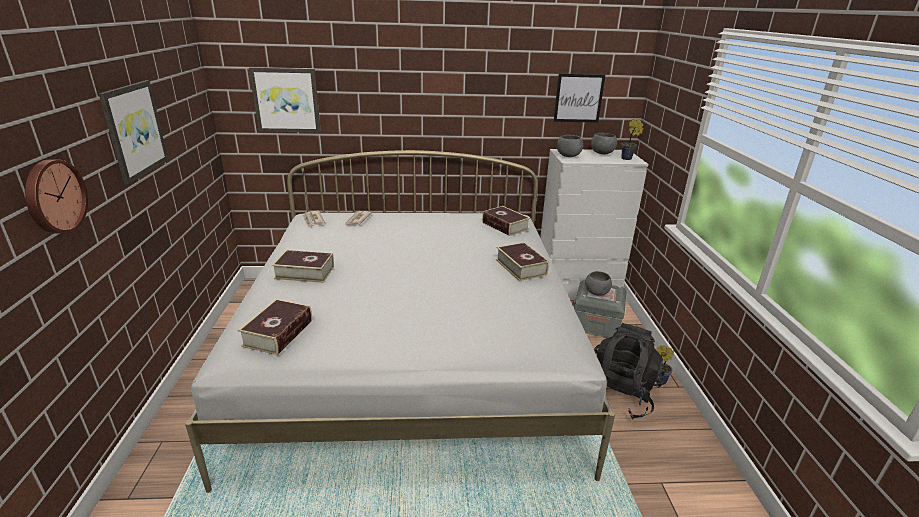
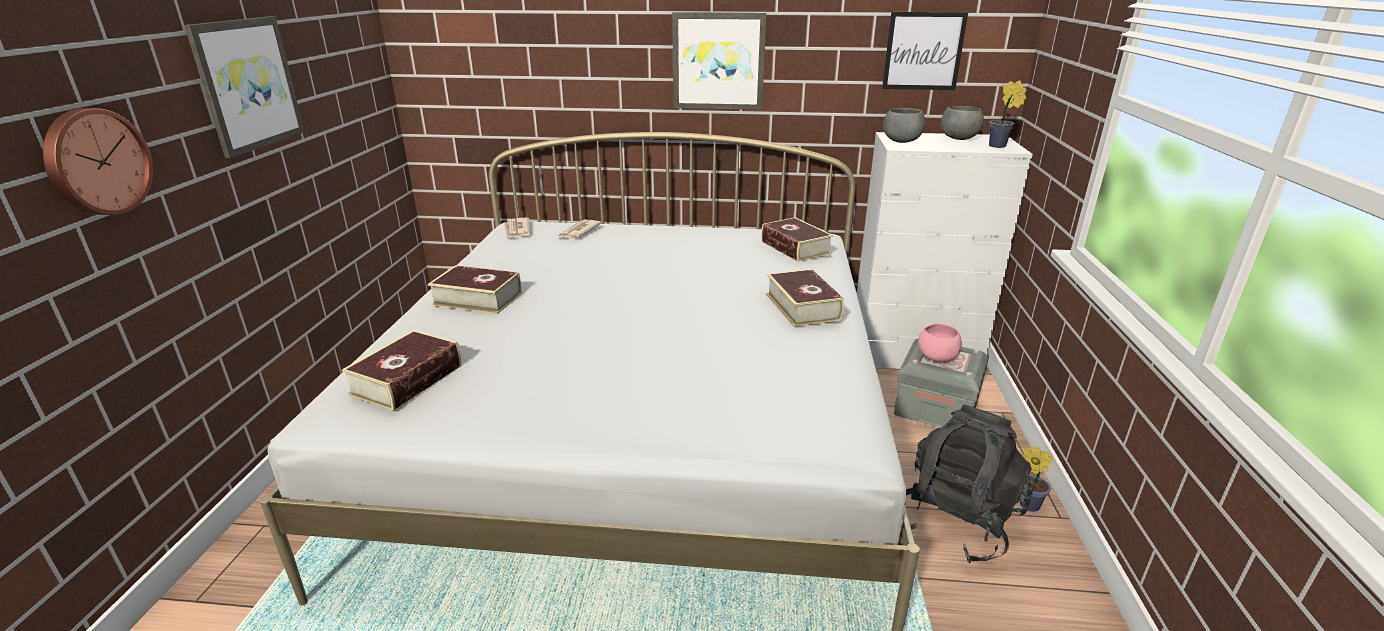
camera: 10 degrees right, 0 degrees up
(286, 100) = (488, 58): picture -> picture (718, 61)
(596, 293) = (936, 358): grey bowl -> pink bowl

